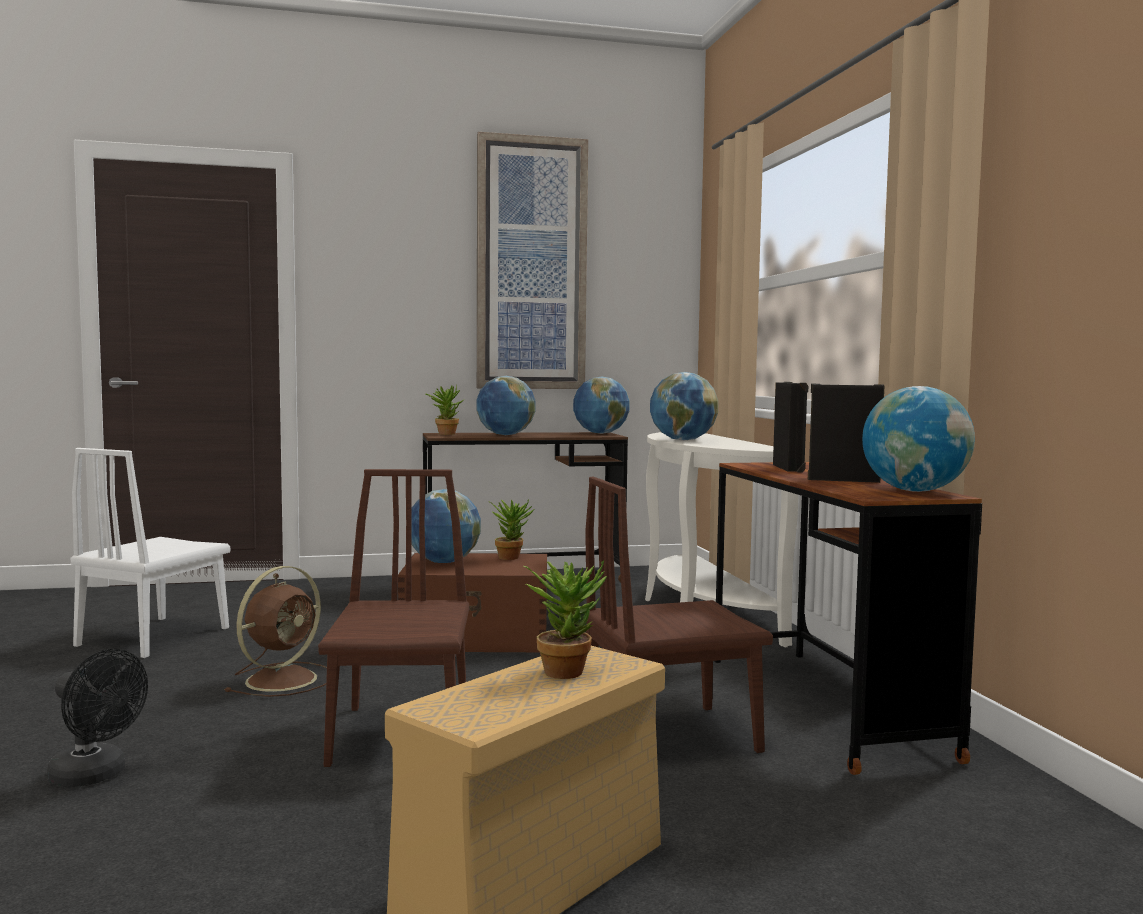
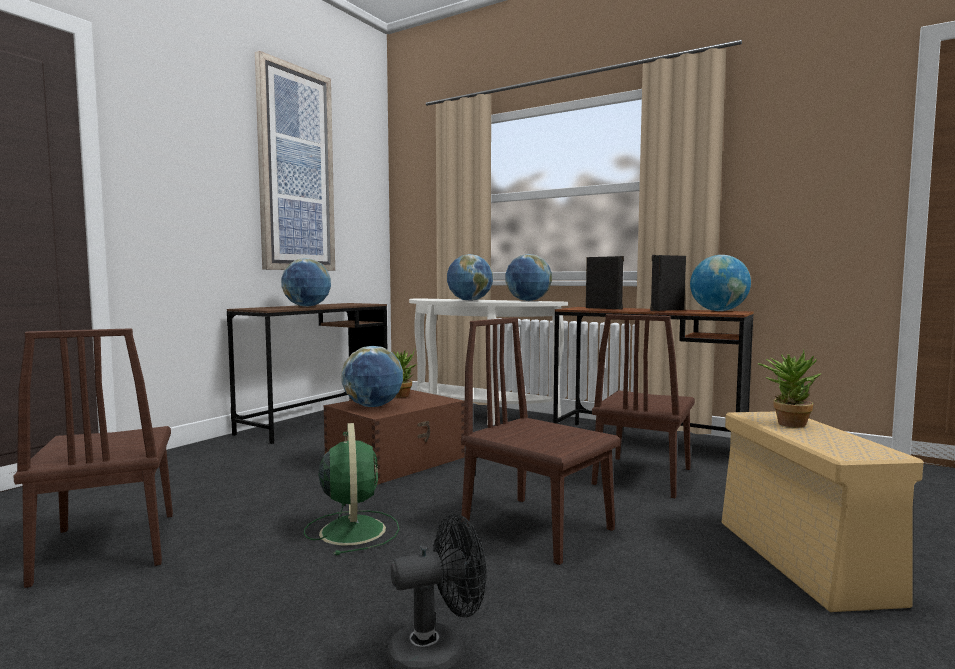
camera: 45 degrees left, 0 degrees up
(154, 636) = (108, 546): white chair -> brown chair
(284, 679) = (352, 530): brown fan -> green fan
(445, 433) = (253, 308): potted plant -> none
(600, 433) = (356, 303): globe -> globe (528, 301)

